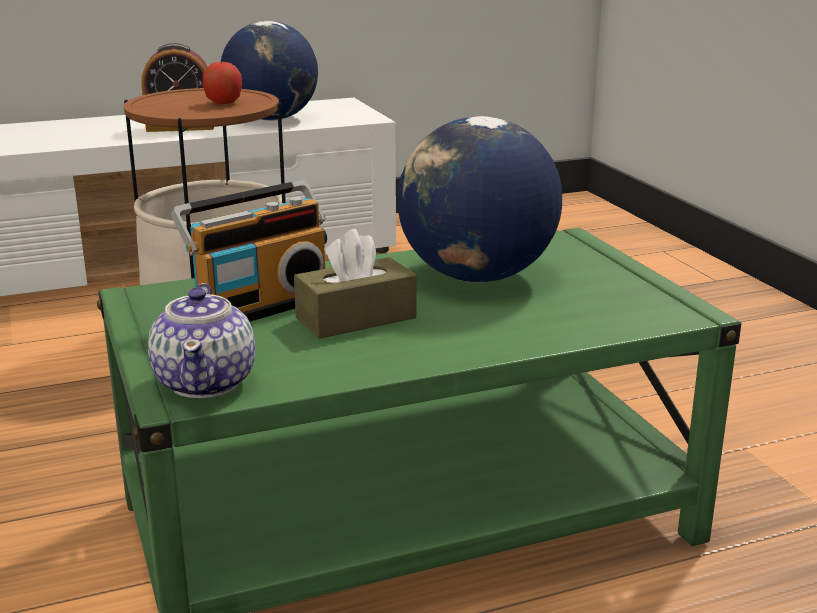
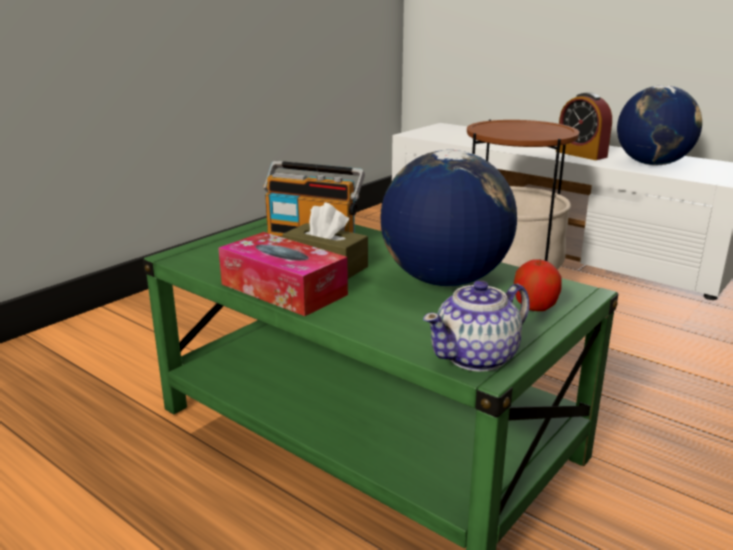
camera: 60 degrees right, 0 degrees up
(206, 382) = (201, 256): teapot -> teapot (477, 357)
(223, 103) = (532, 132): apple -> apple (535, 307)
(401, 355) = (283, 289): none -> tissue box

